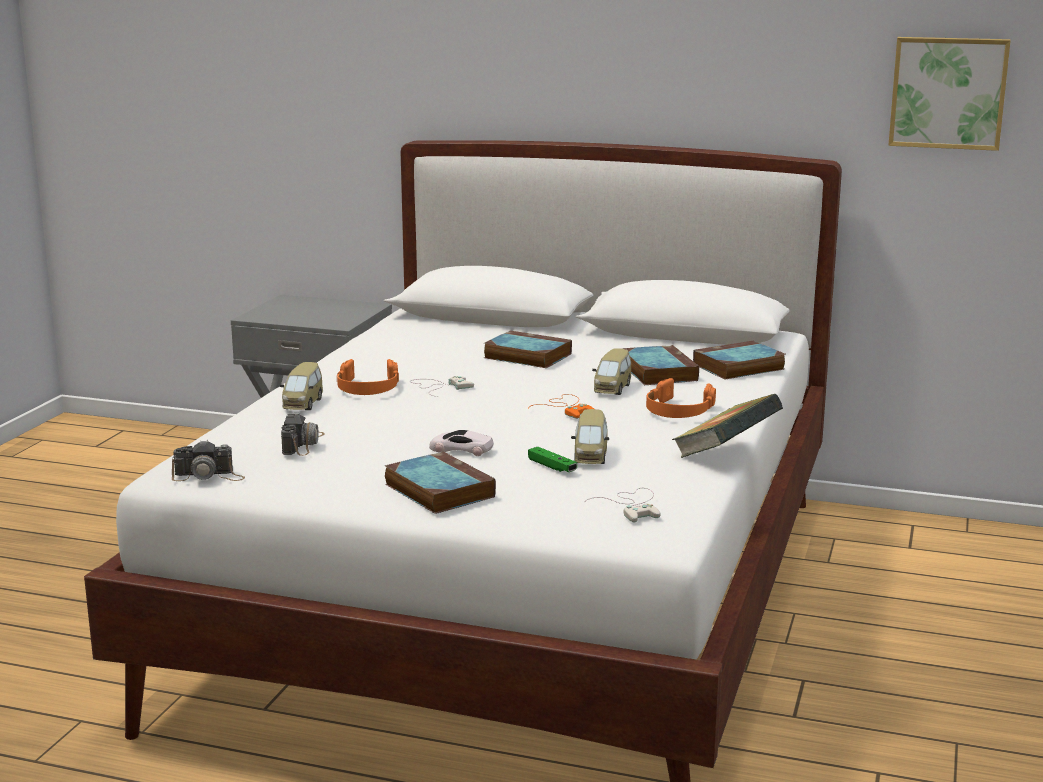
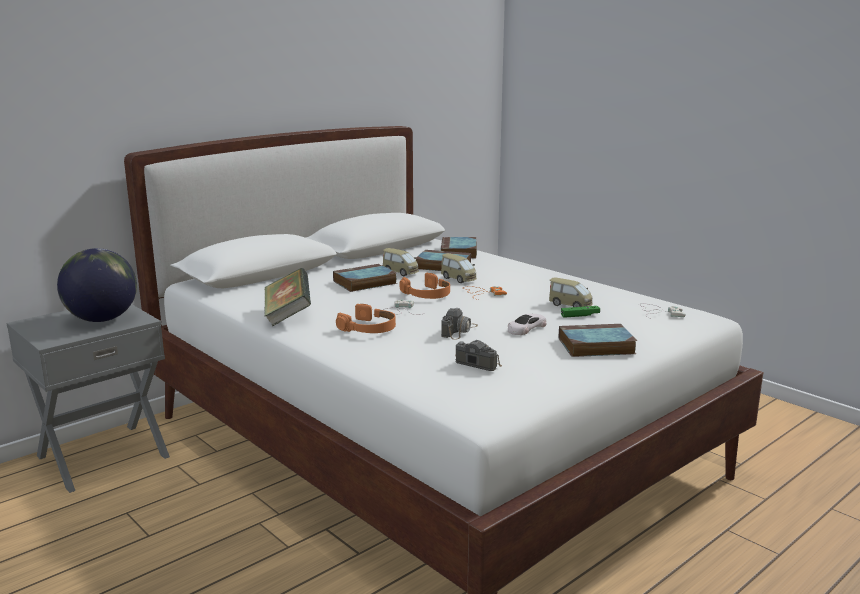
camera: 60 degrees left, 0 degrees up
(208, 476) = (502, 402): camera -> camera (459, 330)
(302, 403) = (375, 350): toy car -> toy car (400, 272)
(323, 315) = (102, 320): none -> globe
(678, 410) = (516, 275): orange headphones -> orange headphones (427, 294)
(725, 454) = (595, 282): book -> book (288, 316)
(948, 92) = (442, 79): picture -> none

